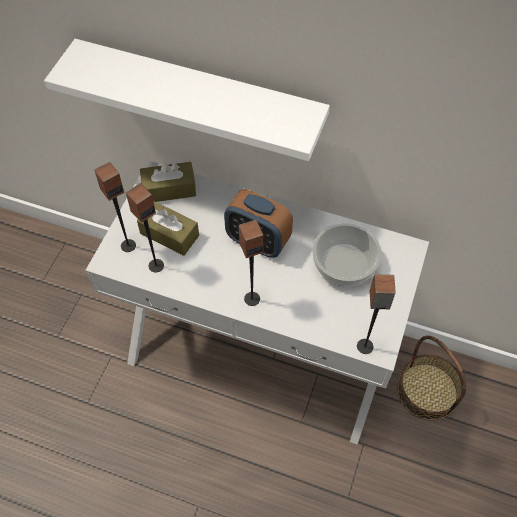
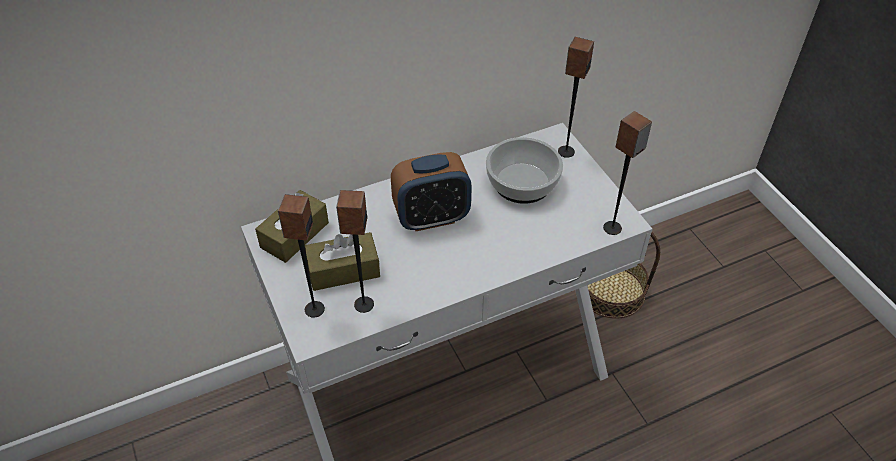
camera: 45 degrees left, 10 degrees down
(200, 98) = (294, 98): white shelf -> none
(252, 298) = (483, 263): speaker -> speaker (565, 151)

